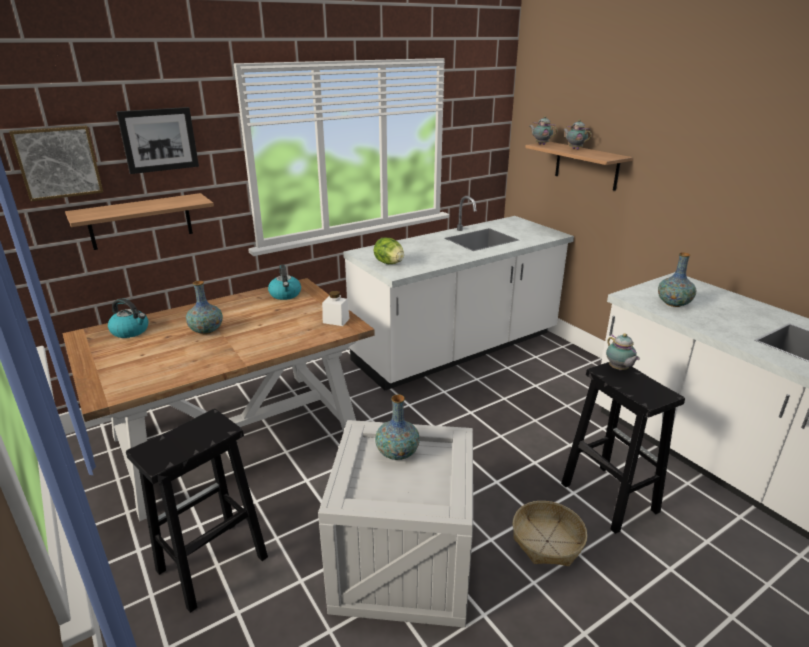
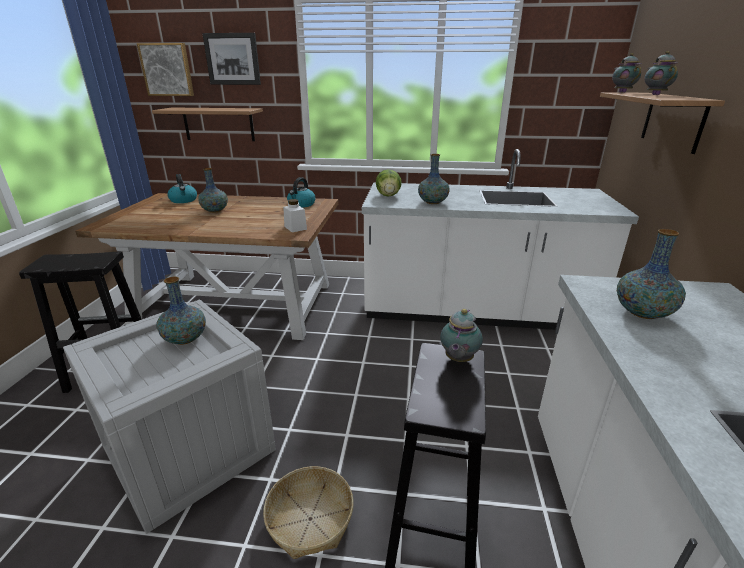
camera: 40 degrees right, 0 degrees up
(436, 260) = (433, 202): none -> vase

